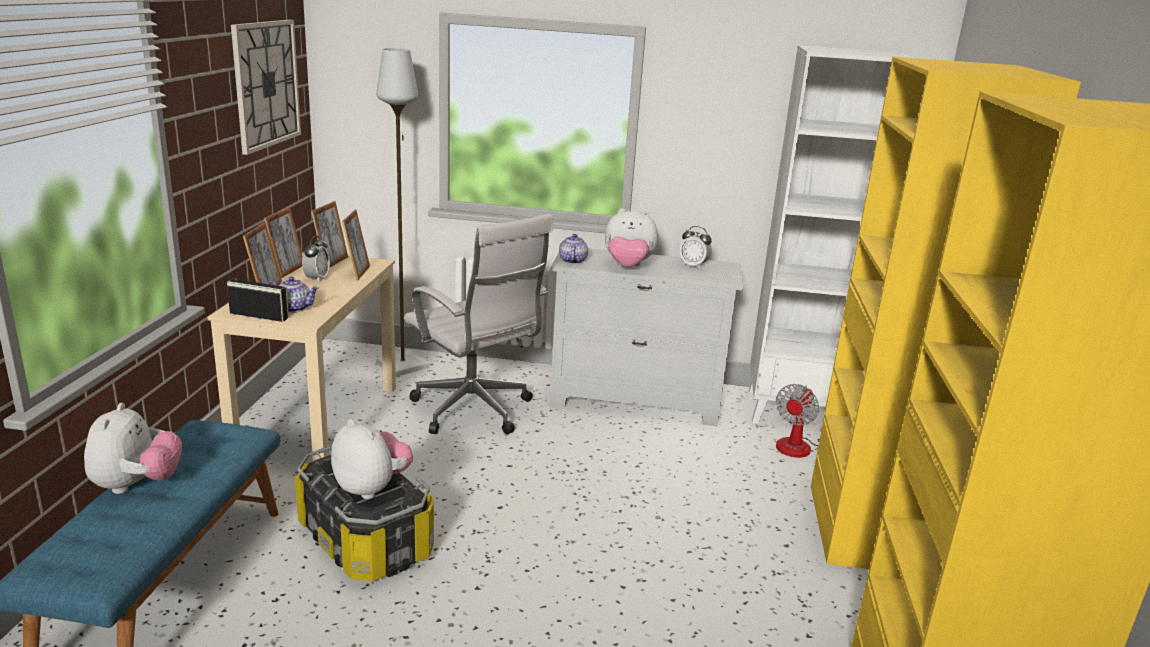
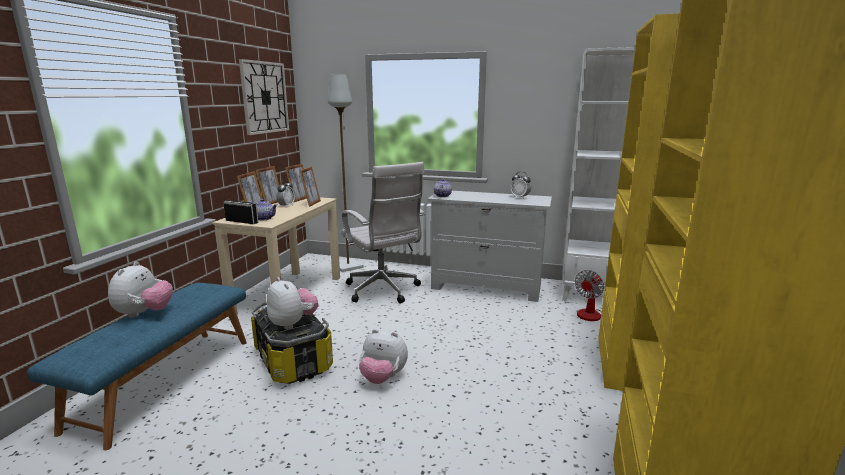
camera: 10 degrees right, 5 degrees down
(628, 266) = (476, 198): plush toy -> plush toy (383, 378)

